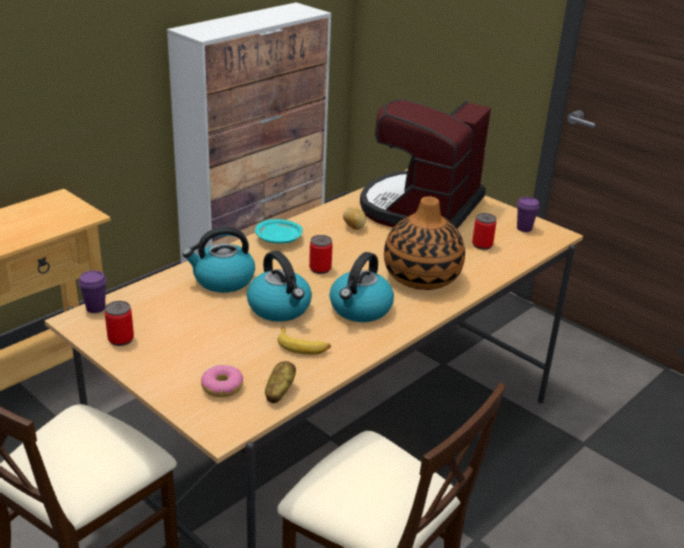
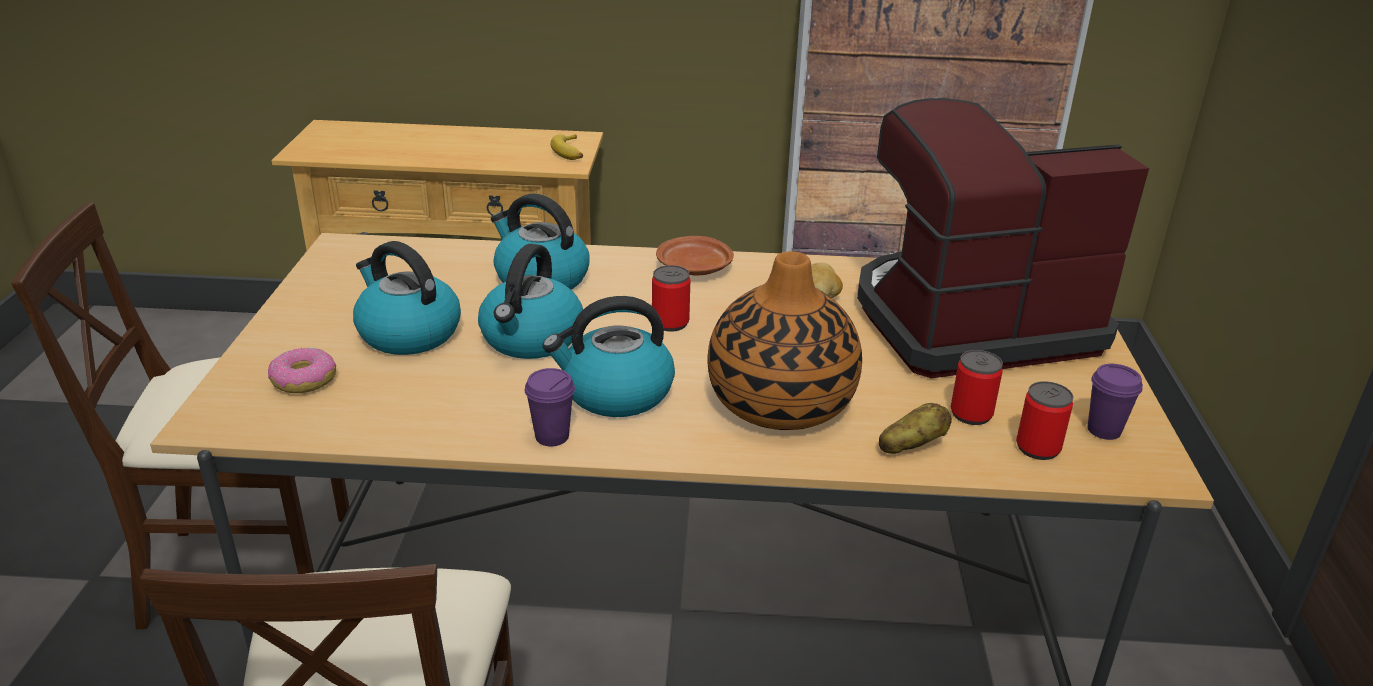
camera: 50 degrees right, 0 degrees up
(95, 308) = (378, 244): purple cup -> purple cup (552, 436)
(121, 339) = (333, 282): can -> can (1038, 448)
(219, 339) = (407, 333): none -> kettle
(279, 239) = (694, 268): turquoise plate -> brown plate
(279, 392) = (335, 422): potato -> potato (911, 446)
(303, 346) = (463, 392): banana -> banana (570, 153)

